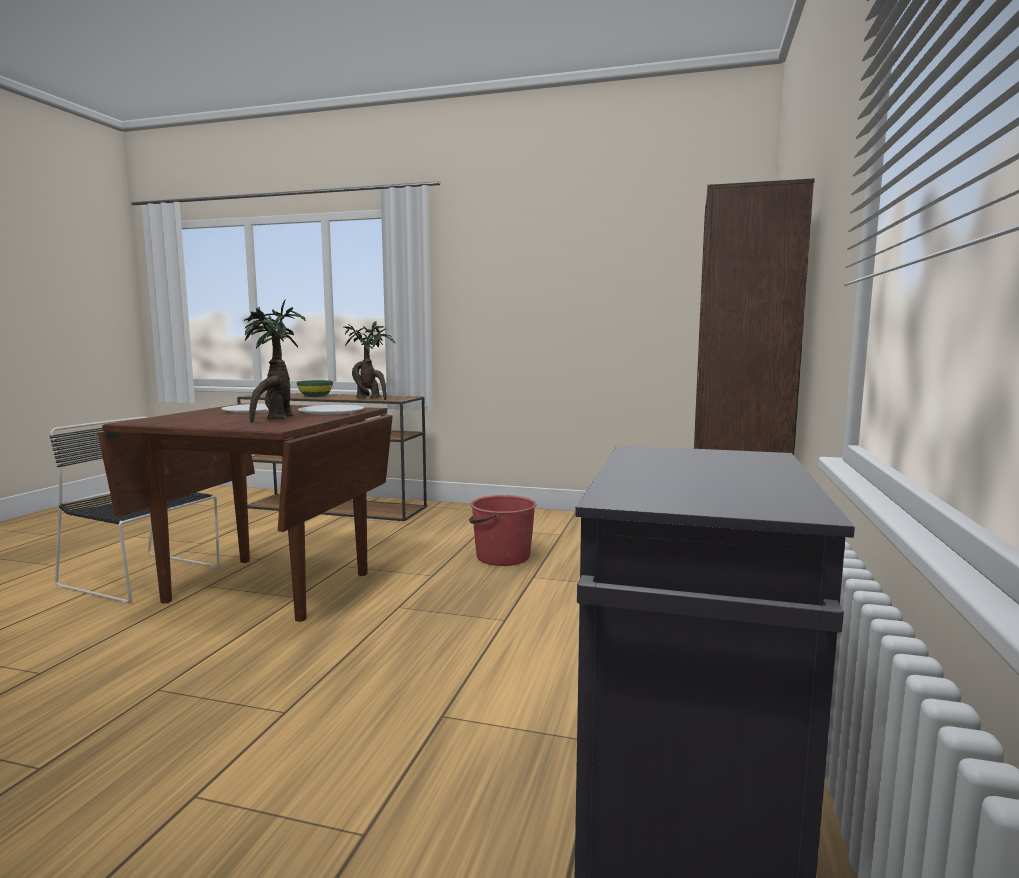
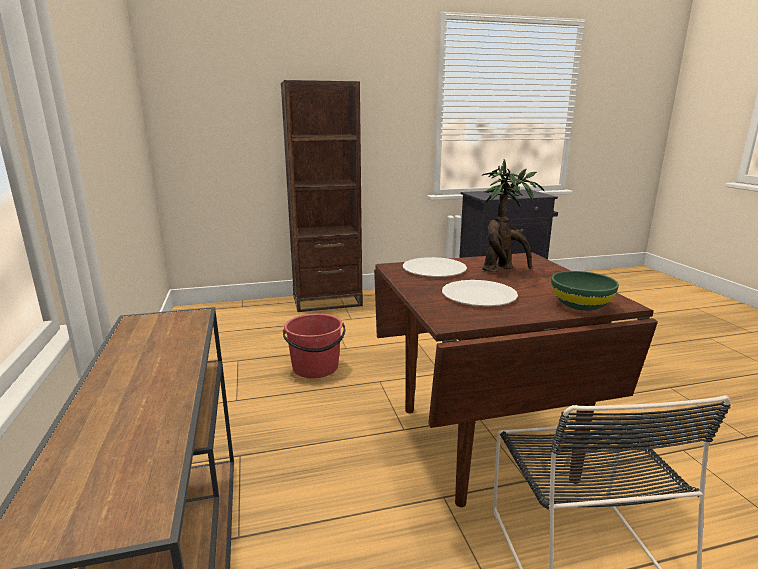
camera: 120 degrees left, 10 degrees up
(315, 396) = (127, 411): green bowl -> green bowl (581, 305)
(370, 398) = (177, 337): potted plant -> none

